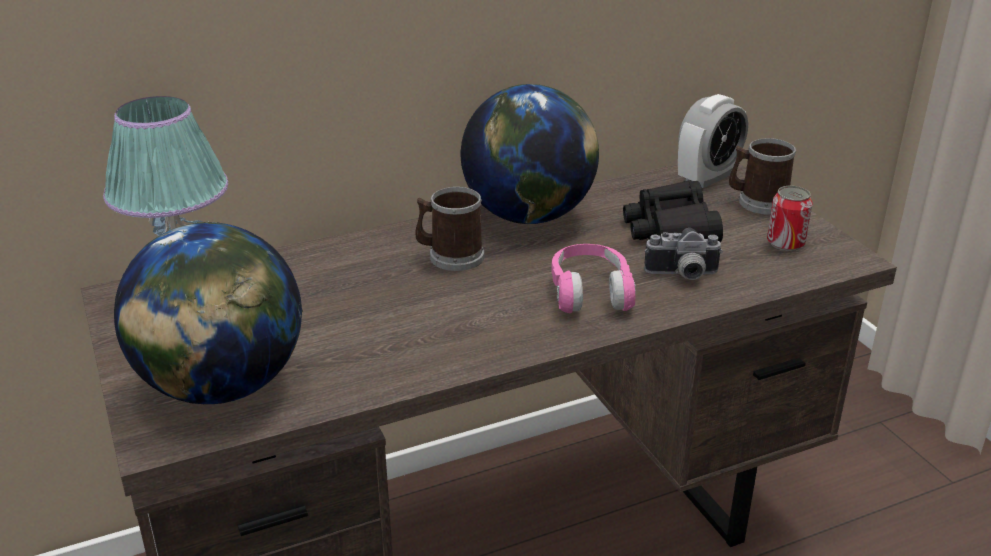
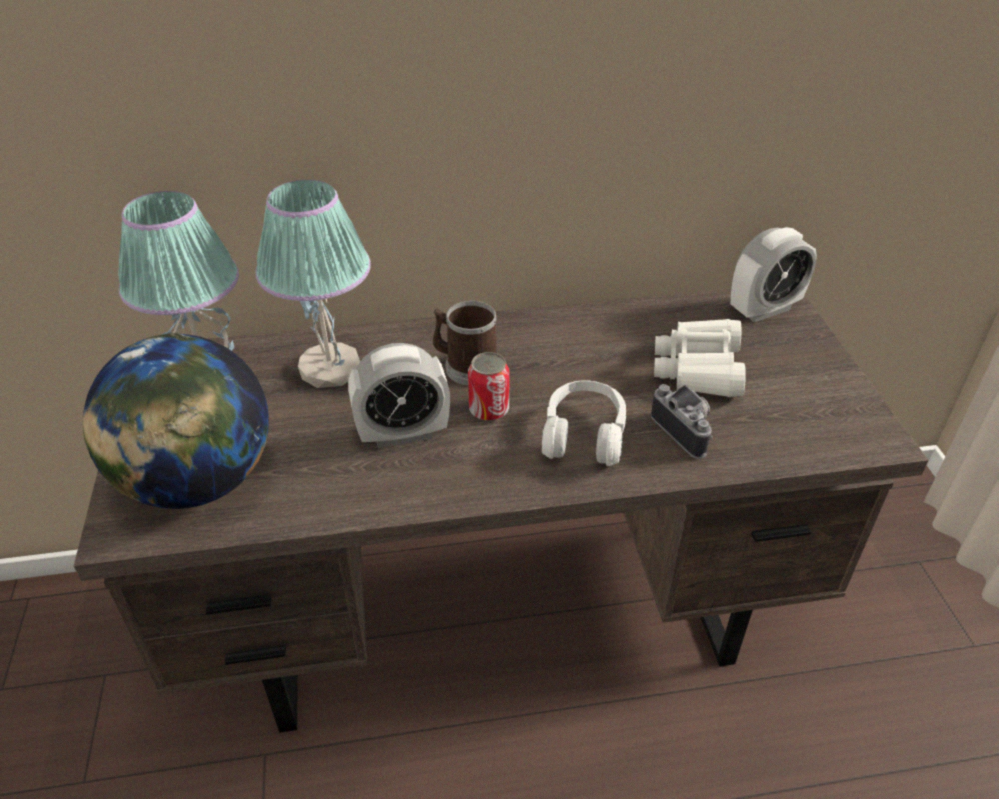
camera: 15 degrees right, 10 degrees up
(313, 276) = (331, 368): none -> table lamp
(414, 317) = (403, 433): none -> alarm clock
(529, 217) = (561, 330): globe -> none
(590, 292) = (584, 435): pink headphones -> white headphones
(670, 228) = (699, 368): black binoculars -> white binoculars
(682, 275) = (687, 430): camera -> camera turned 135 degrees counterclockwise
(757, 202) = (805, 349): mug -> none
(785, 243) = (815, 407): can -> can (489, 410)

